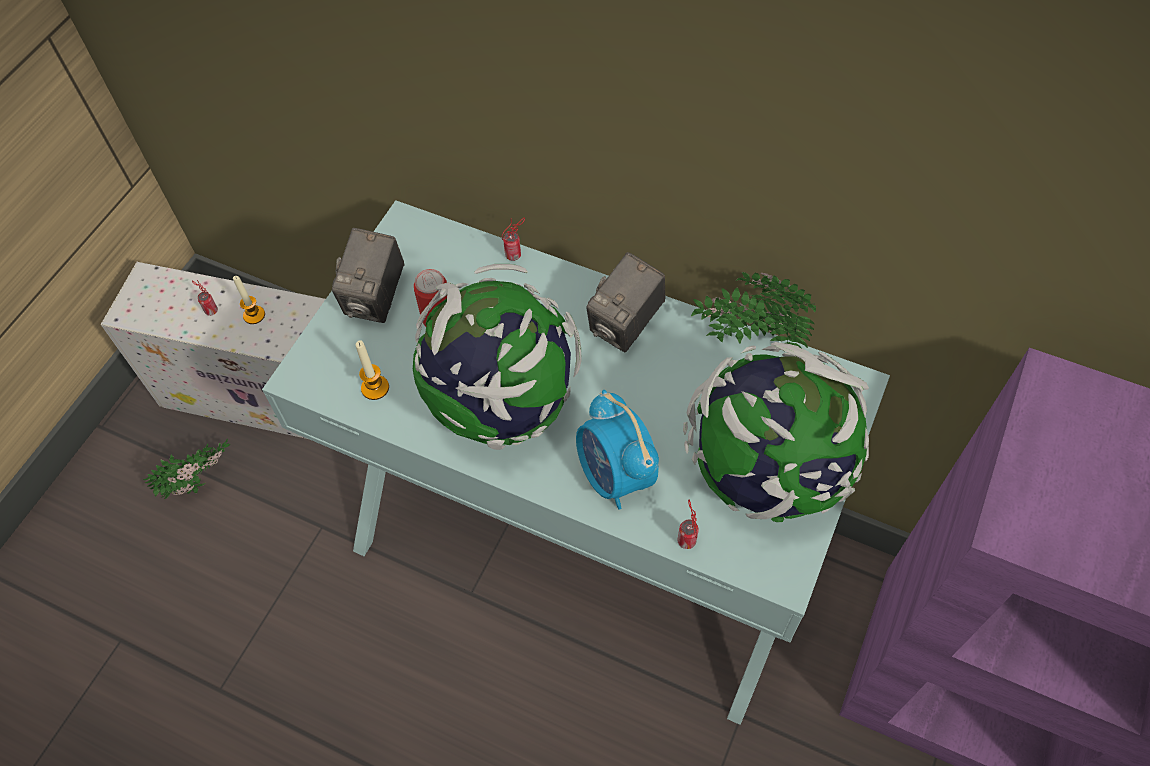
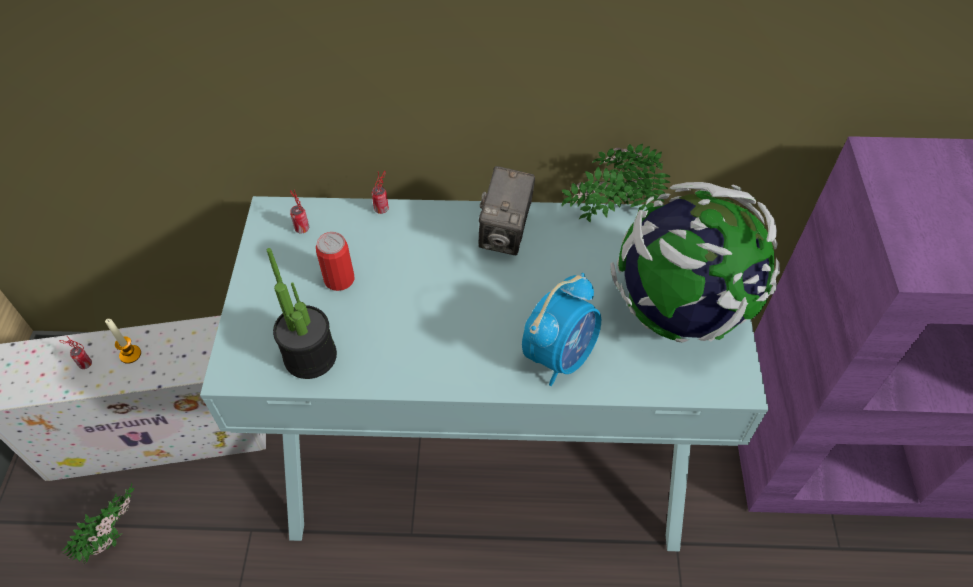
camera: 25 degrees left, 5 degrees down
(375, 388) = (310, 356): candle -> potted plant
(376, 298) = (274, 281): camera -> none
(502, 406) = (434, 333): globe -> none
(615, 476) = (560, 355): alarm clock -> alarm clock turned 90 degrees counterclockwise
(686, 538) = (644, 384): can -> can (301, 227)

